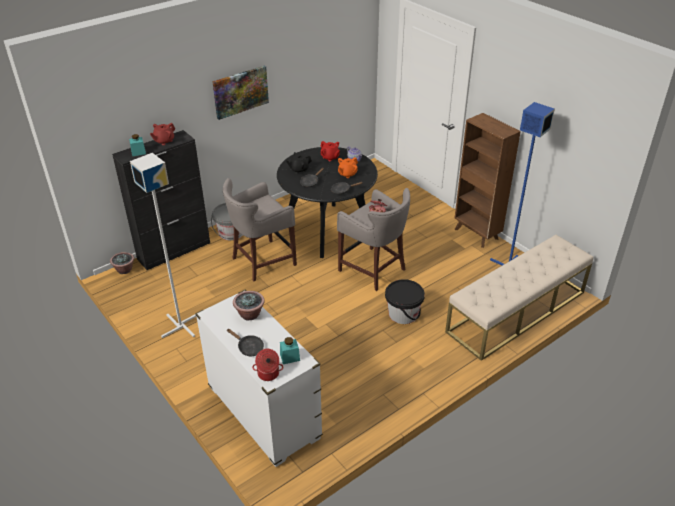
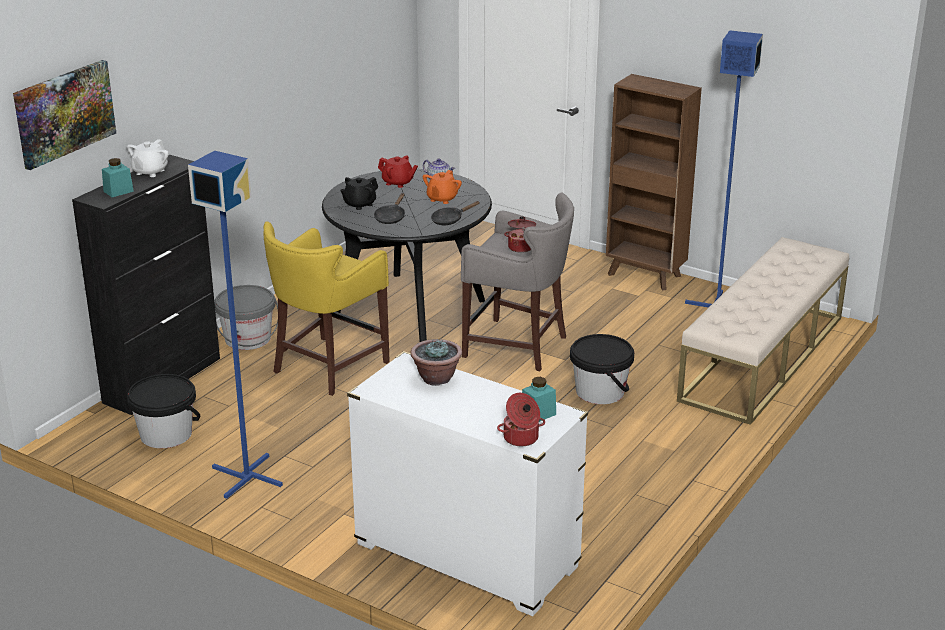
camera: 20 degrees left, 10 degrees down
(124, 270) = (90, 422): potted plant -> none
(156, 287) = (166, 434): none -> black bucket
(164, 141) = (150, 172): red teapot -> white teapot
(181, 325) = (247, 476): white floor lamp -> blue floor lamp
(240, 91) = (244, 86): picture -> picture (64, 113)
(248, 347) = (466, 415): black frying pan -> none
(261, 261) = (327, 367): grey stool -> yellow stool

